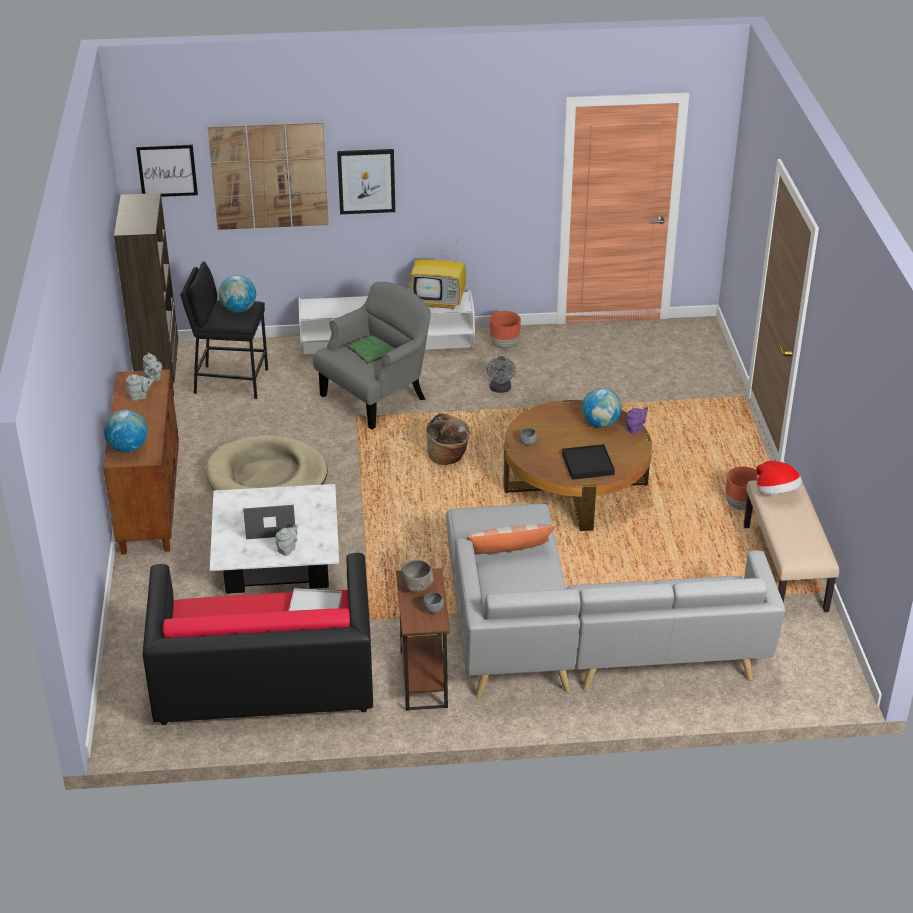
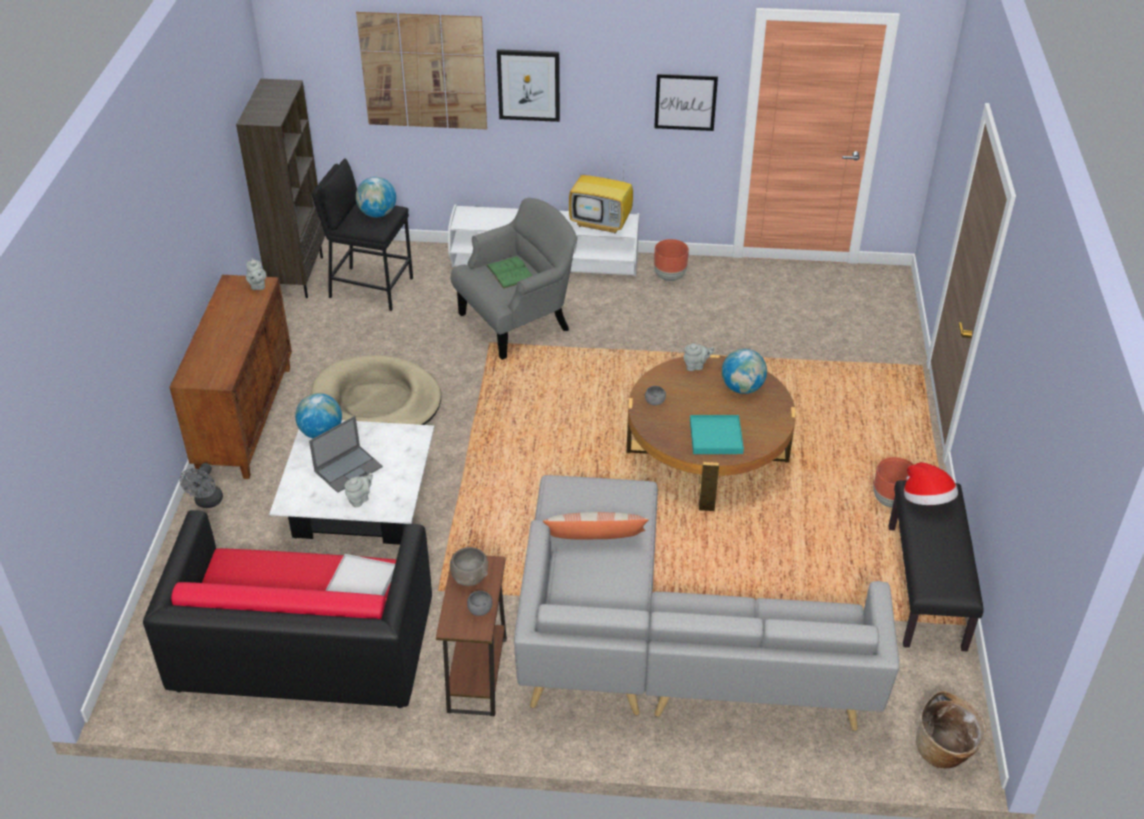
camera: 10 degrees right, 5 degrees up
(128, 448) = (203, 366): globe -> globe (321, 433)
(140, 396) = (237, 306): grey teapot -> grey teapot (696, 366)
(167, 170) = (314, 56): picture -> picture (685, 102)
(269, 526) = (349, 468): laptop -> laptop turned 135 degrees clockwise
(448, 457) = (575, 402): basket -> basket (944, 751)
(500, 389) = (653, 328): grey fan -> grey fan (207, 502)
(588, 464) = (716, 437): black tray -> turquoise tray
(635, 428) = (781, 398): purple teapot -> none
(785, 568) = (927, 587): beige bench -> black bench

